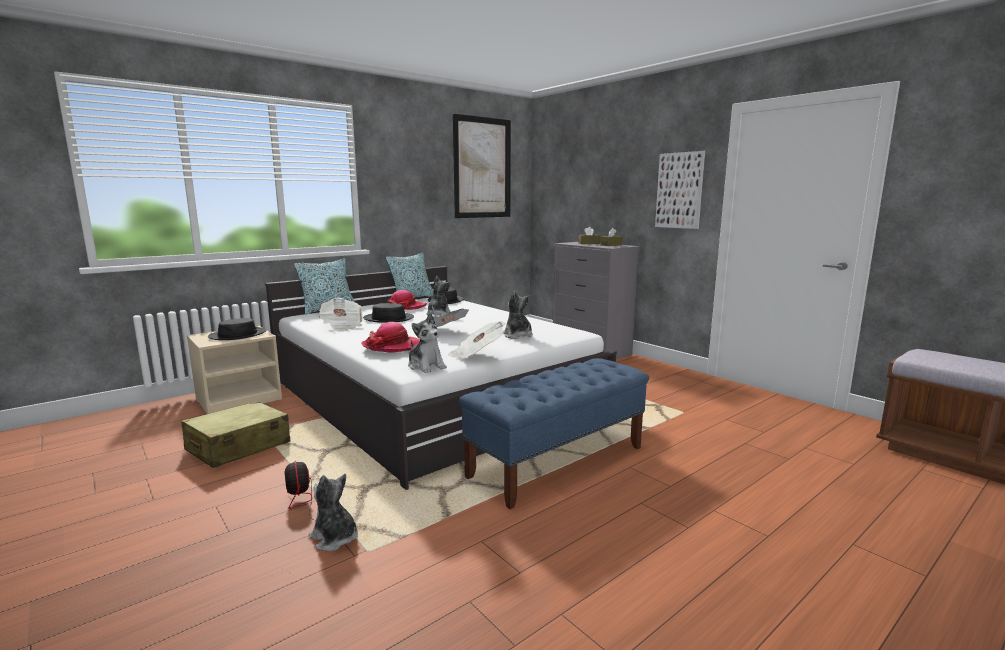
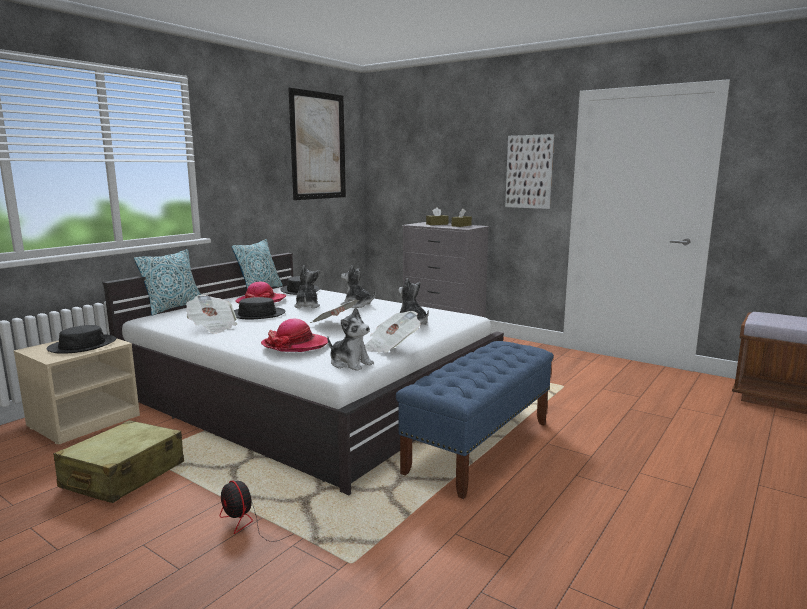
camera: 15 degrees left, 0 degrees up
(335, 538) = (306, 556): plush toy -> plush toy (357, 305)

